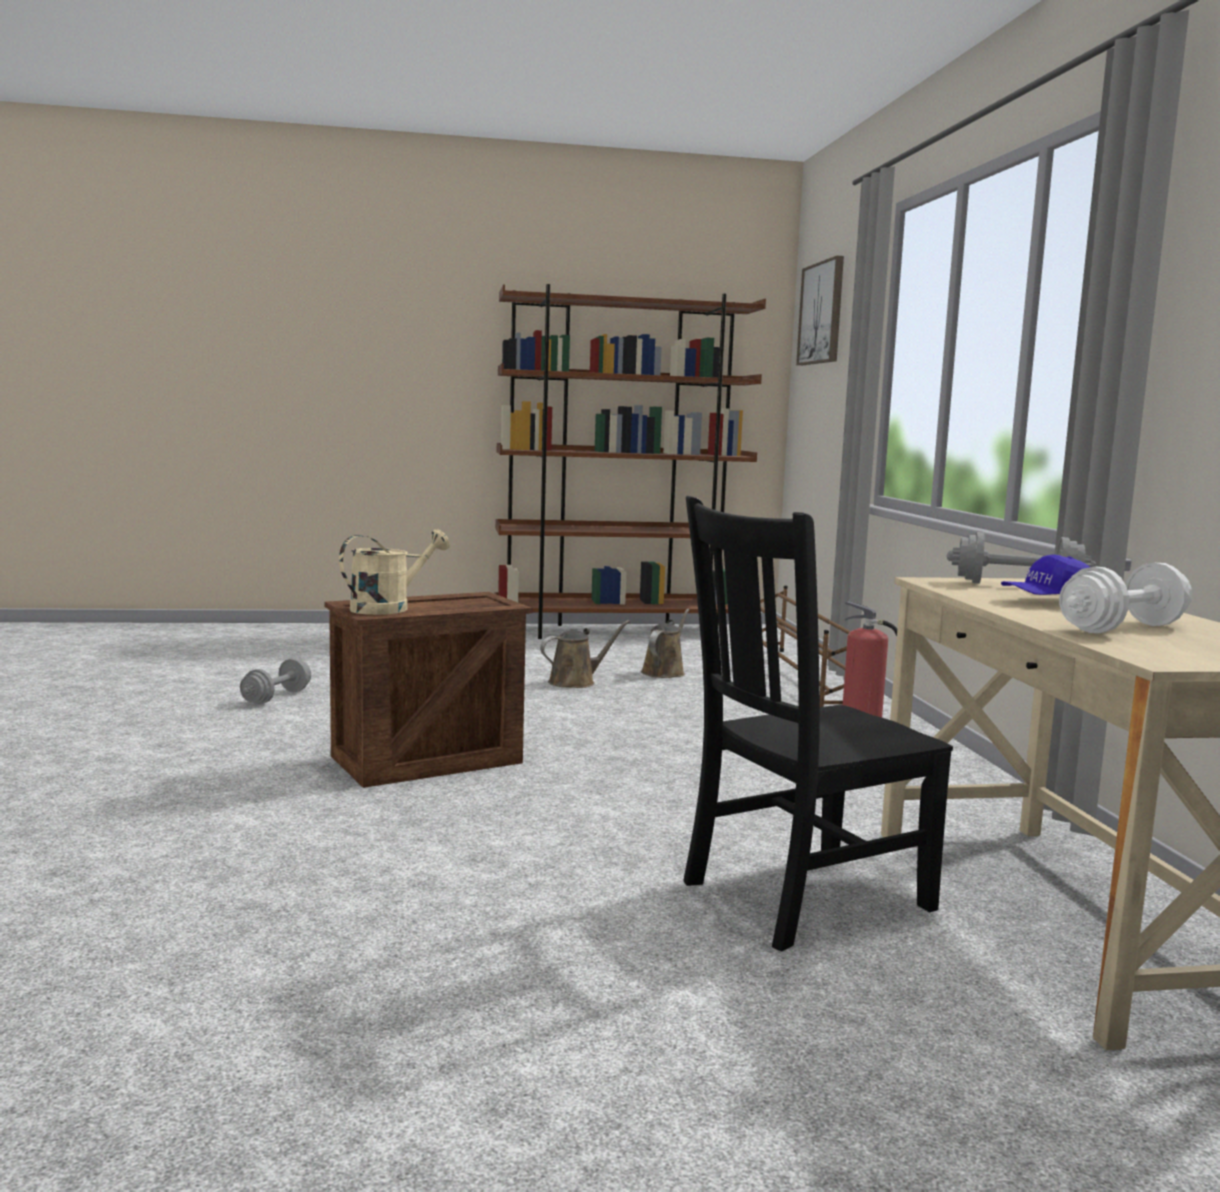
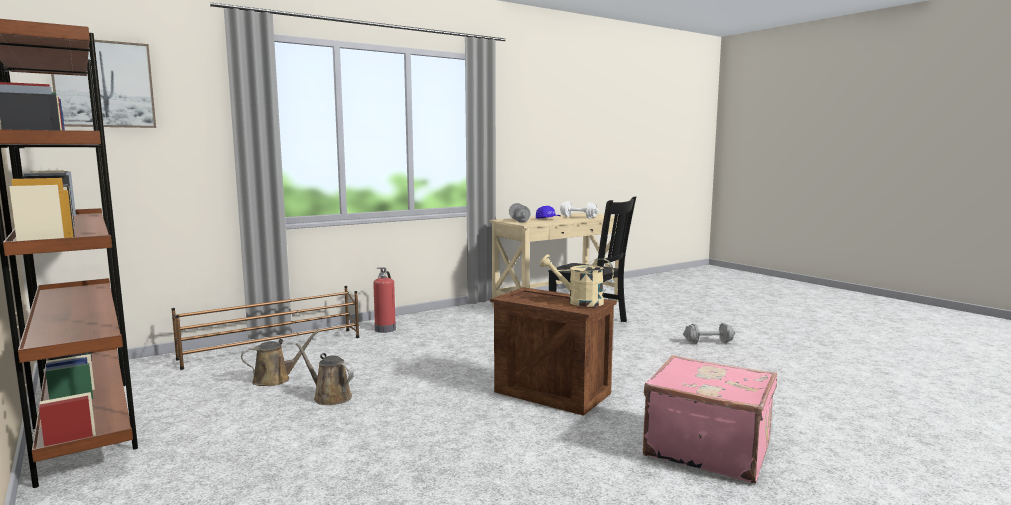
camera: 115 degrees left, 0 degrees up
(129, 783) = (707, 449): none -> pink suitcase
(276, 697) = (486, 487): grey dumbbell -> grey dumbbell (708, 342)
(664, 672) = (275, 379): brown watering can -> brown watering can turned 150 degrees clockwise

